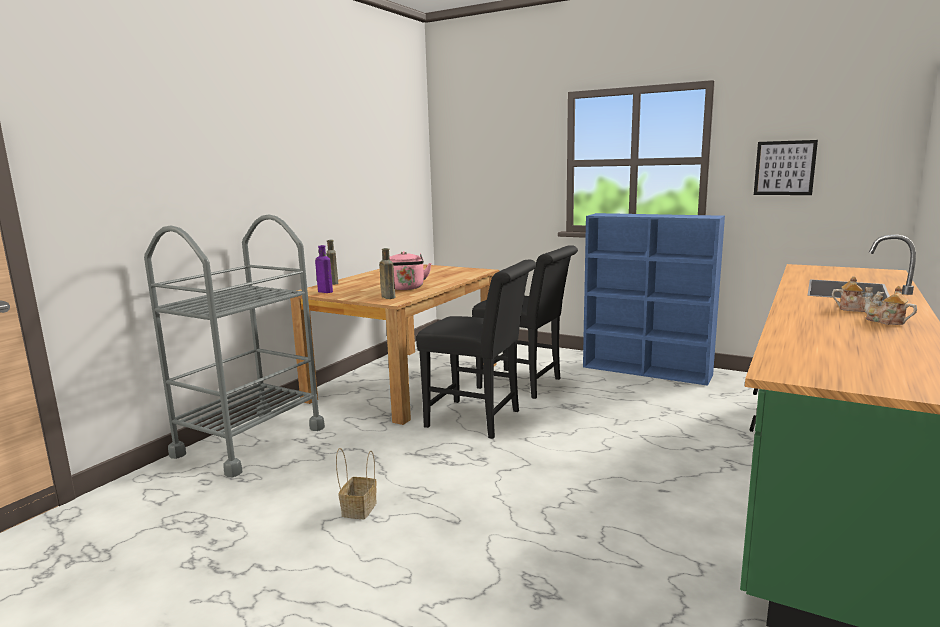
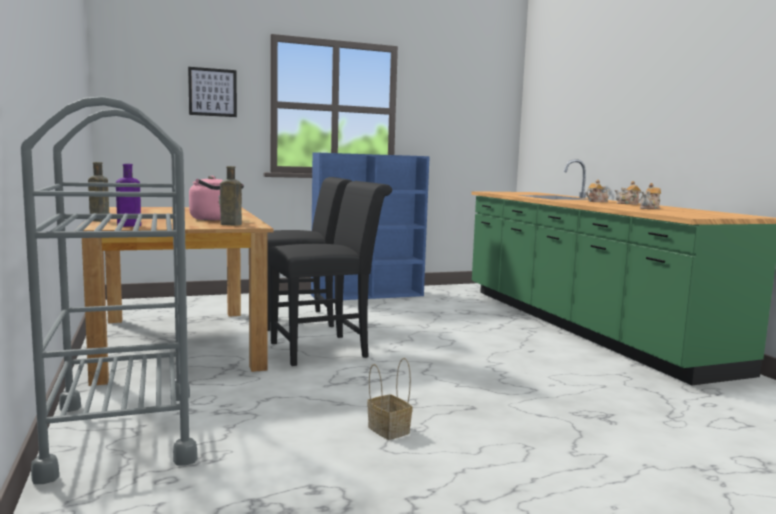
camera: 50 degrees left, 5 degrees down
(784, 168) = (446, 121): picture -> picture (212, 92)
(842, 340) = (650, 208): none -> teapot

